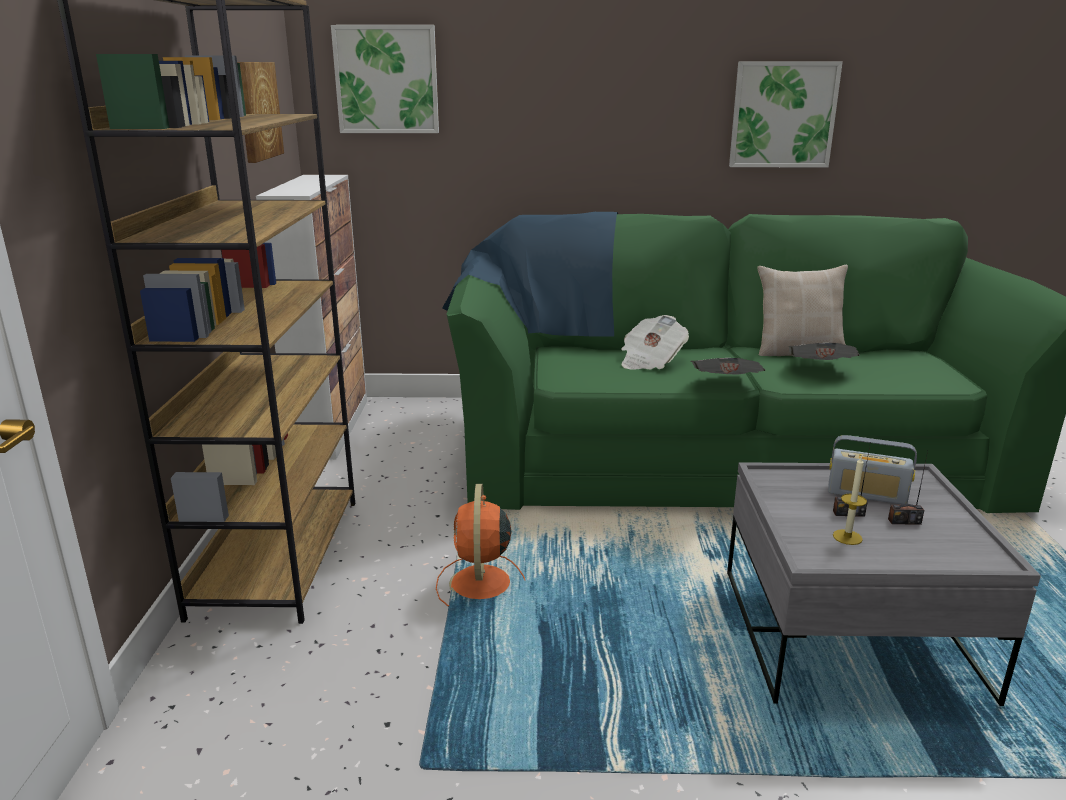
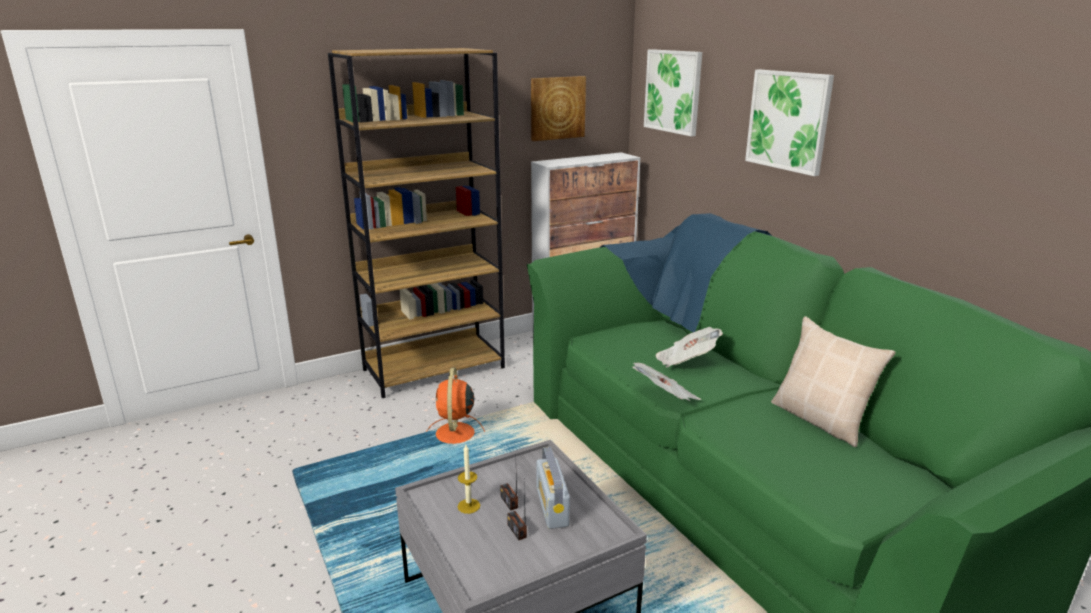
camera: 60 degrees right, 0 degrees up
(480, 585) = (455, 435): orange fan -> orange fan turned 60 degrees counterclockwise
(783, 115) = (968, 169): picture -> picture (788, 121)
(820, 370) = (777, 436): newspaper -> none

